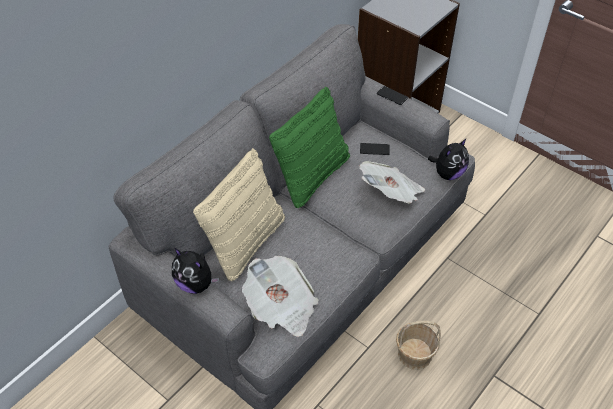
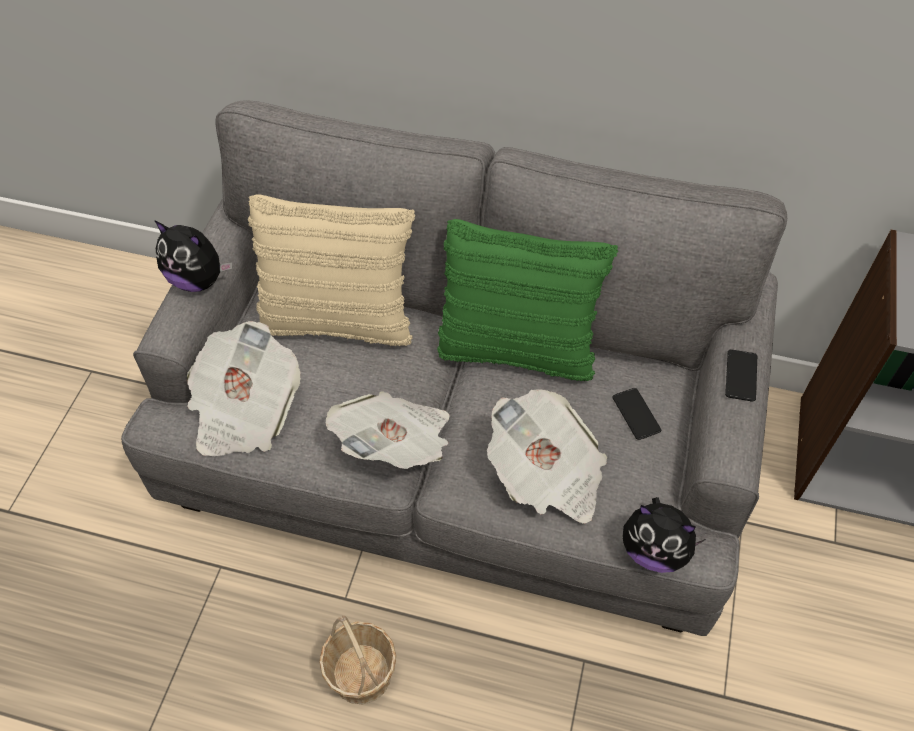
camera: 65 degrees right, 5 degrees up
(196, 284) = (198, 279): plush toy -> plush toy turned 75 degrees counterclockwise
(342, 246) = (396, 444): none -> newspaper

